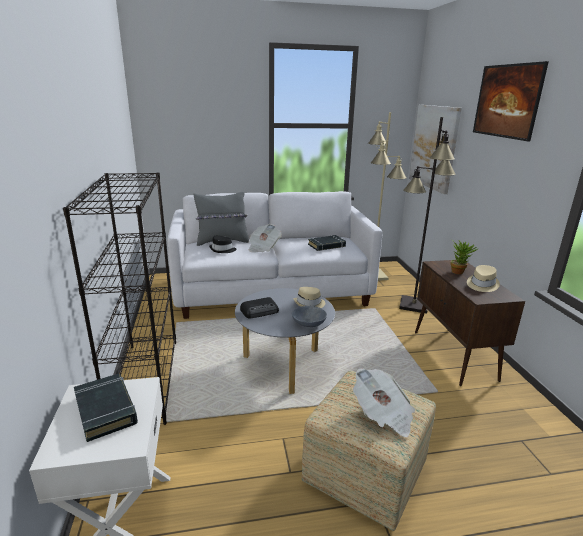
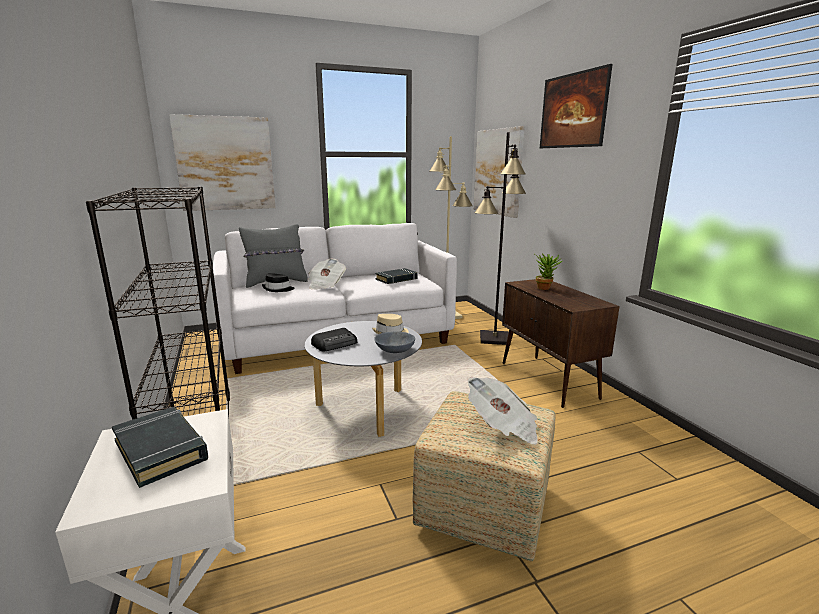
camera: 10 degrees left, 5 degrees down
(187, 134) = (225, 164): none -> picture
(481, 284) = (571, 296): beige hat -> none

